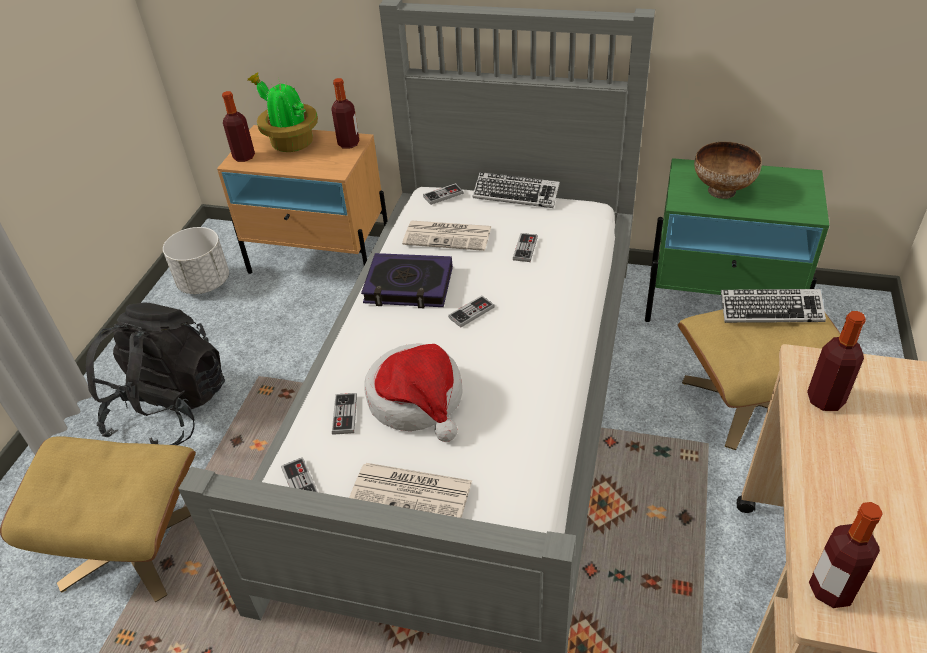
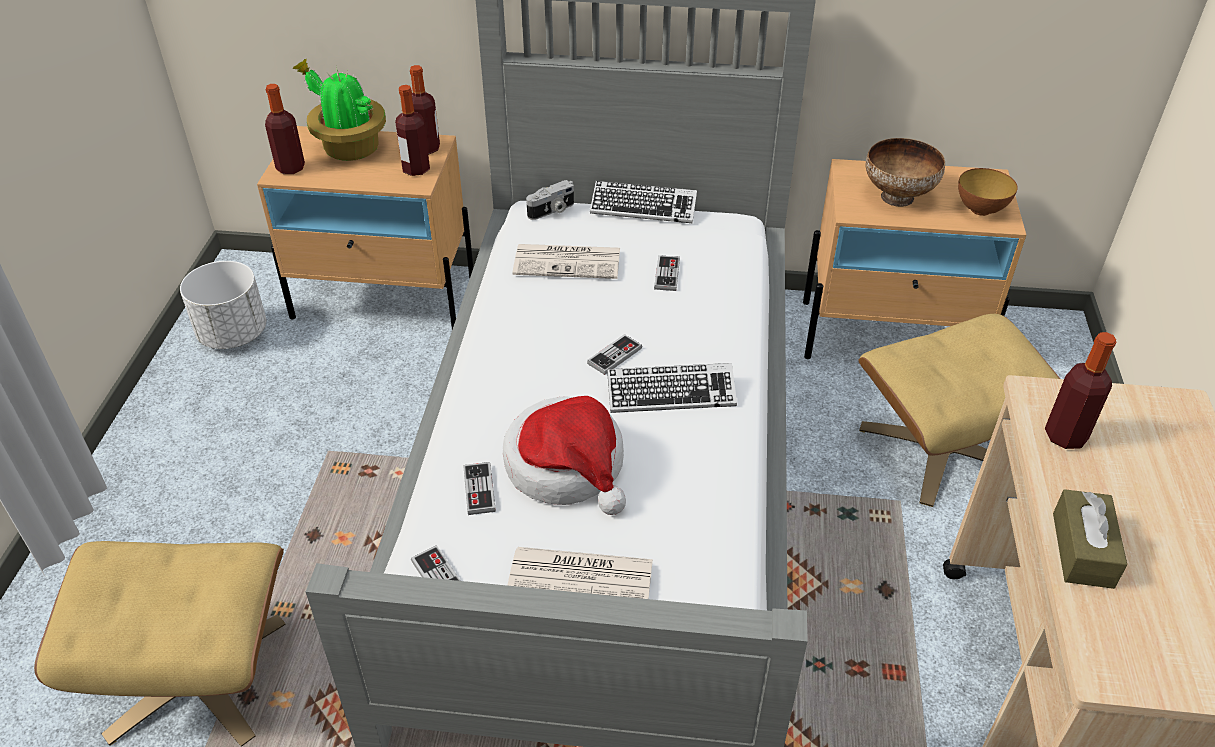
camera: 10 degrees left, 0 degrees up
(171, 410) = (217, 501): black backpack -> none
(408, 286) = (530, 326): book -> none
(443, 195) = (552, 211): game controller -> camera
(721, 306) = (892, 335): green nightstand -> beige nightstand
(770, 310) = (966, 338): keyboard -> keyboard (671, 394)
(792, 203) = (980, 210): none -> bowl
(823, 501) = (1082, 550): none -> brown tissue box
(831, 589) = (1107, 646): bottle -> bottle (416, 169)

